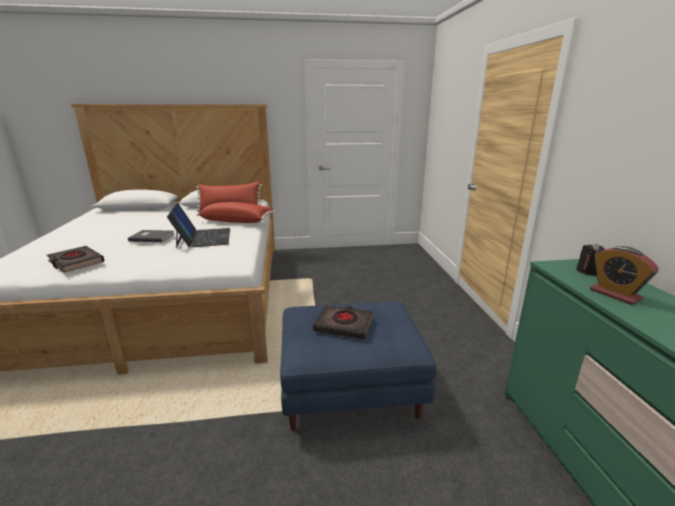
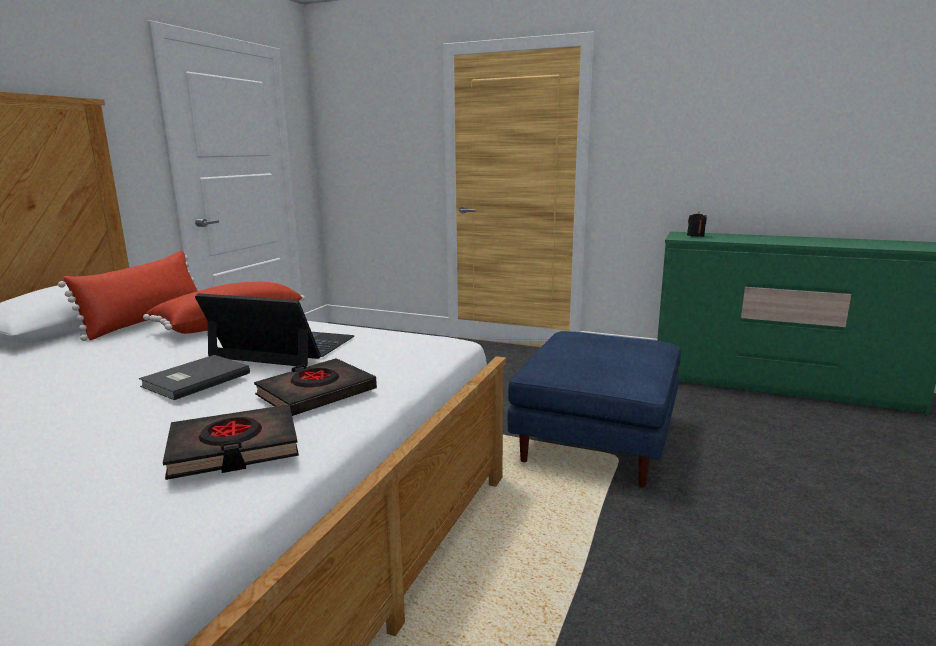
camera: 60 degrees left, 5 degrees down
(344, 325) = (601, 354): black book -> black book (316, 393)
(615, 294) = (737, 239): alarm clock -> none

